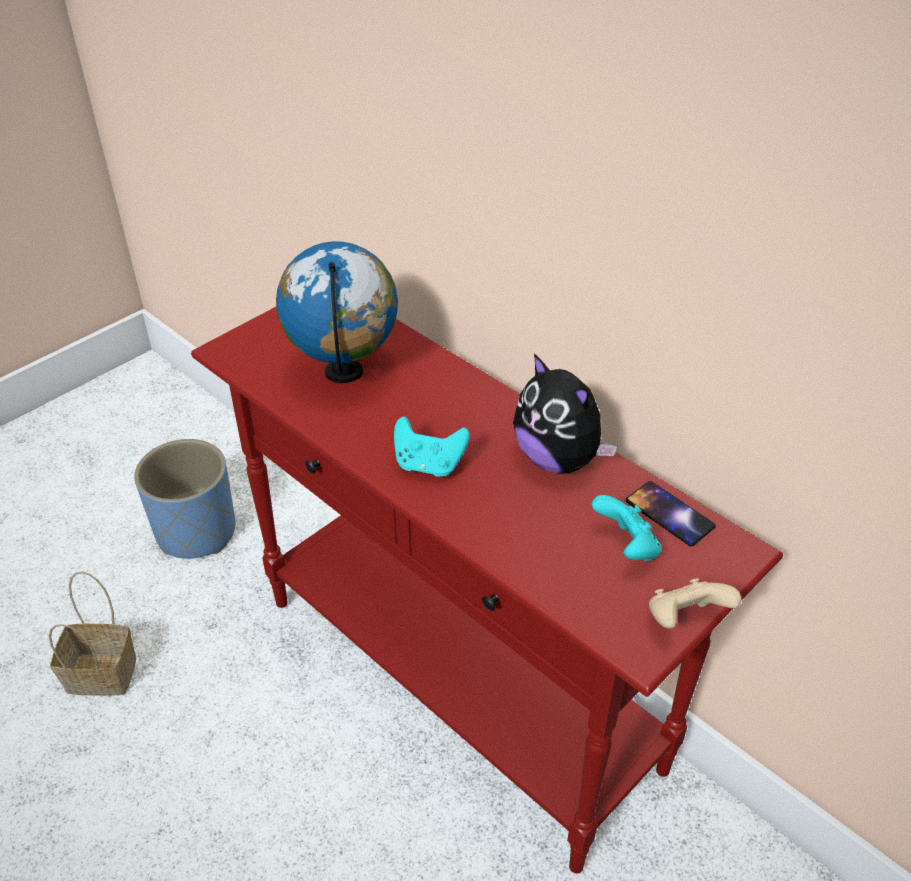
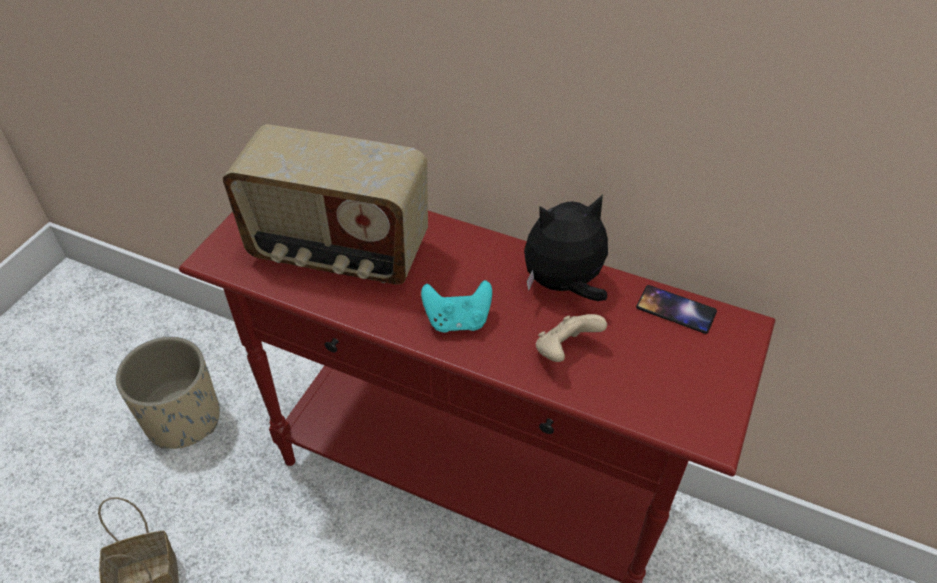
camera: 20 degrees left, 5 degrees up
(196, 531) = (183, 419): blue planter -> beige planter
(344, 373) = (338, 252): globe -> radio
(558, 458) = (564, 285): plush toy -> plush toy turned 135 degrees clockwise
(626, 547) = (657, 349): turquoise game controller -> none
(684, 619) = (733, 399): beige game controller -> beige game controller (565, 350)

